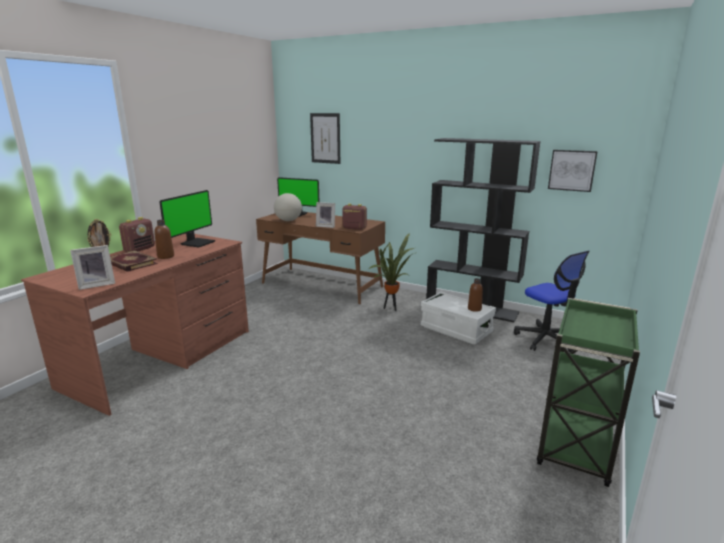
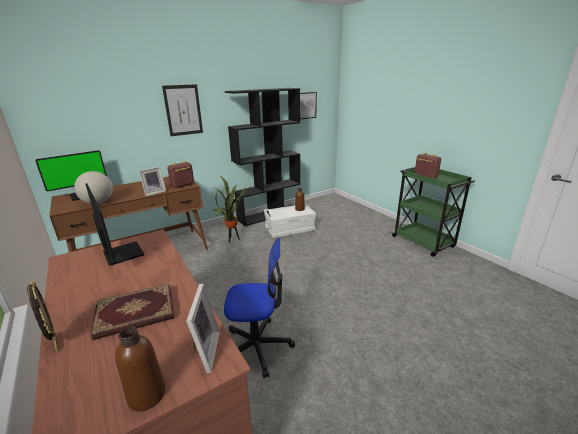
camera: 60 degrees left, 5 degrees up
(140, 249) = (71, 301): radio -> radio (425, 176)
(166, 256) = (147, 281): brown bottle -> brown bottle (146, 395)
(325, 138) = (91, 102): picture -> picture (183, 110)
(546, 339) = (326, 211): office chair -> office chair (258, 346)

